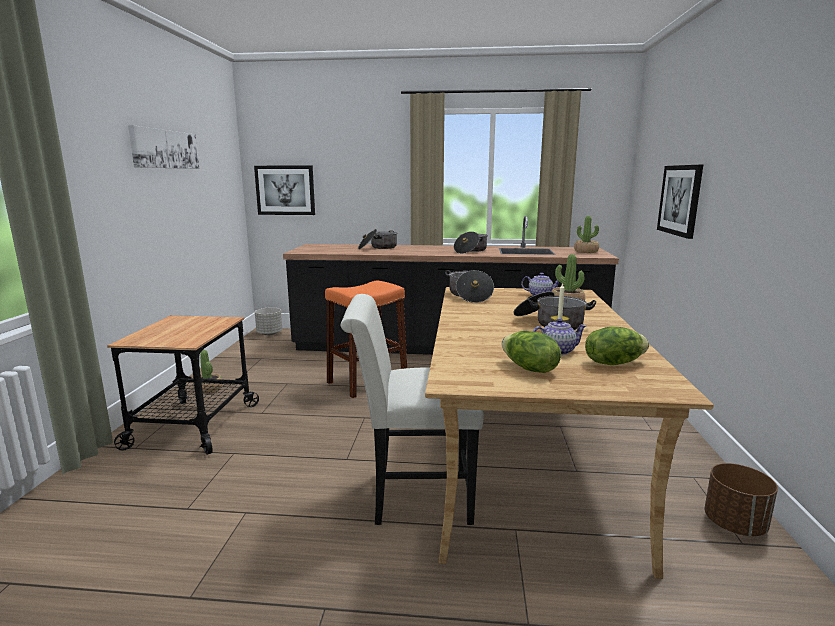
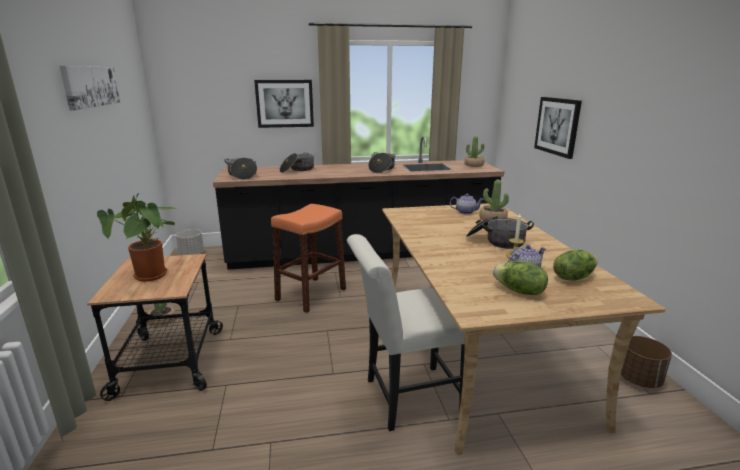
camera: 15 degrees left, 5 degrees up
(179, 331) = (152, 277): none -> potted plant
(285, 190) = (196, 116): picture -> picture (284, 103)
(469, 295) = (410, 217): cooking pot -> cooking pot (242, 175)

